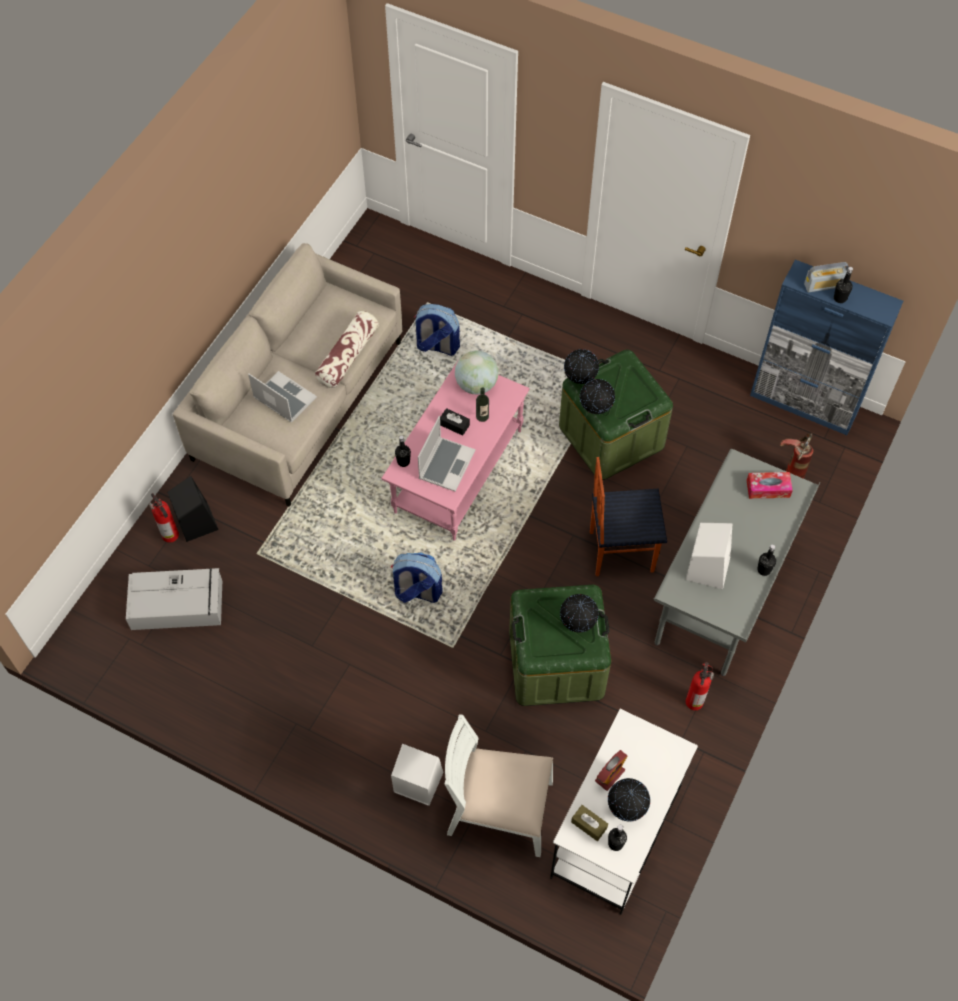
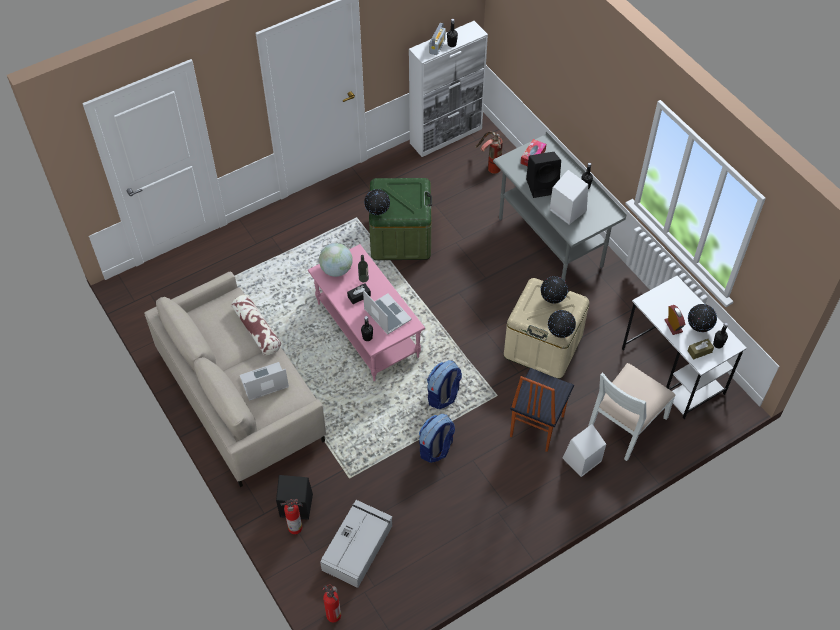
camera: 60 degrees left, 5 degrees down
(437, 346) = (259, 295): backpack -> backpack (436, 449)
(556, 663) = (543, 345): green storage box -> beige storage box
(595, 409) = (405, 216): globe -> globe (560, 334)
(620, 550) = (486, 274): chair -> chair (535, 426)
(694, 700) = (609, 289): fire extinguisher -> fire extinguisher (333, 614)
(728, 522) = (543, 186): none -> black speaker
(804, 404) = (446, 136): blue cabinet -> white cabinet

